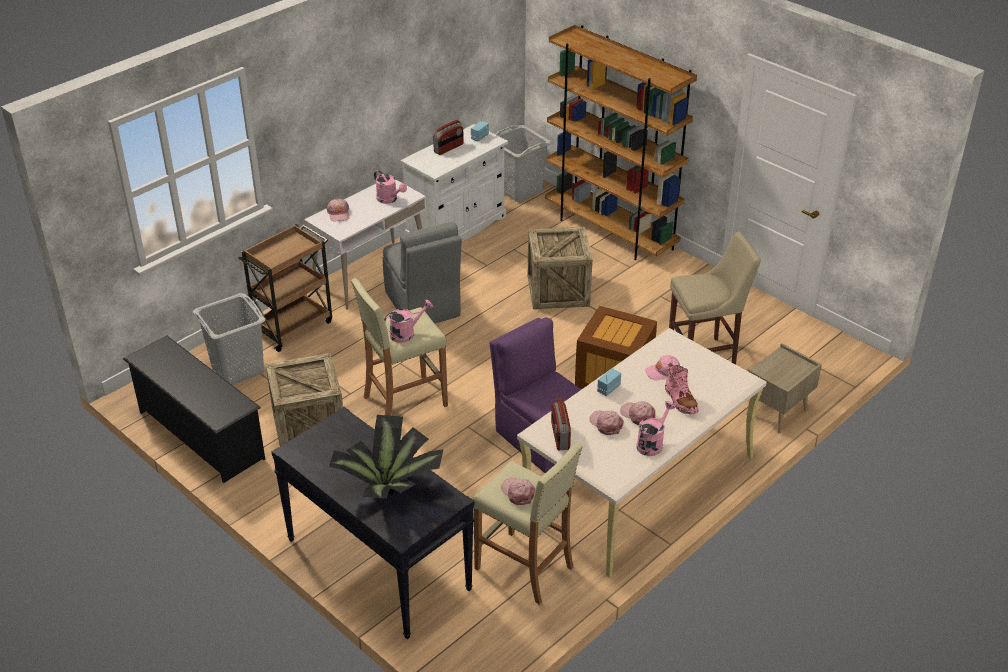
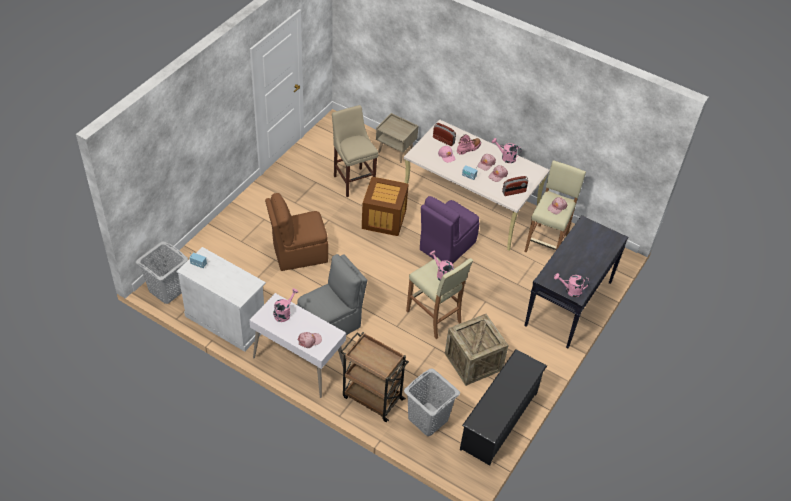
camera: 105 degrees left, 10 degrees up
(307, 444) = (570, 290): none -> pink watering can
(390, 485) = (585, 249): potted plant -> none
(449, 148) = (218, 280): radio -> radio (443, 140)
(558, 290) = (298, 253): crate -> brown chair
(610, 232) = (221, 232): brown bookcase -> none

